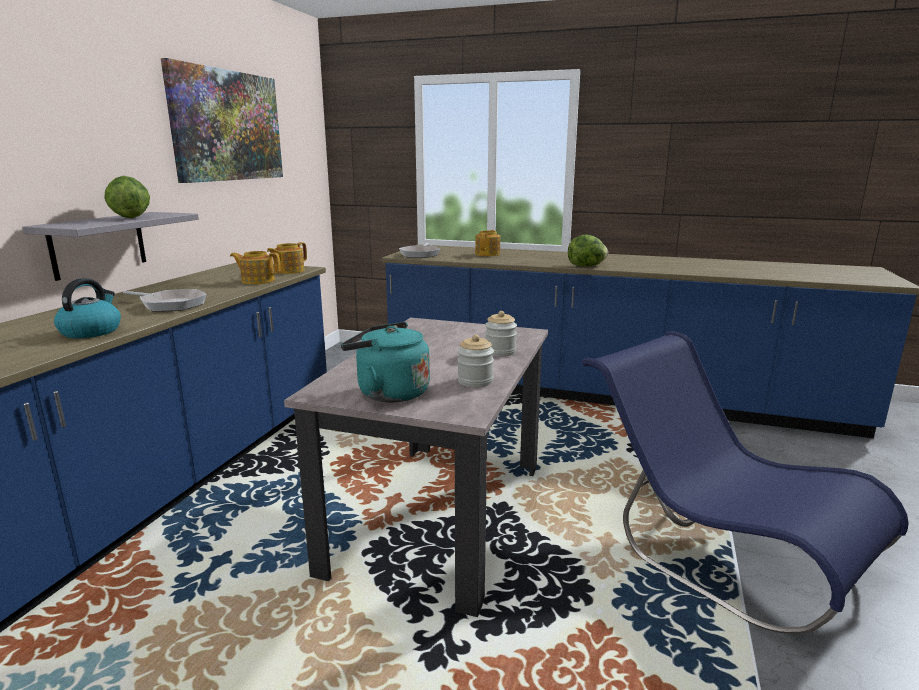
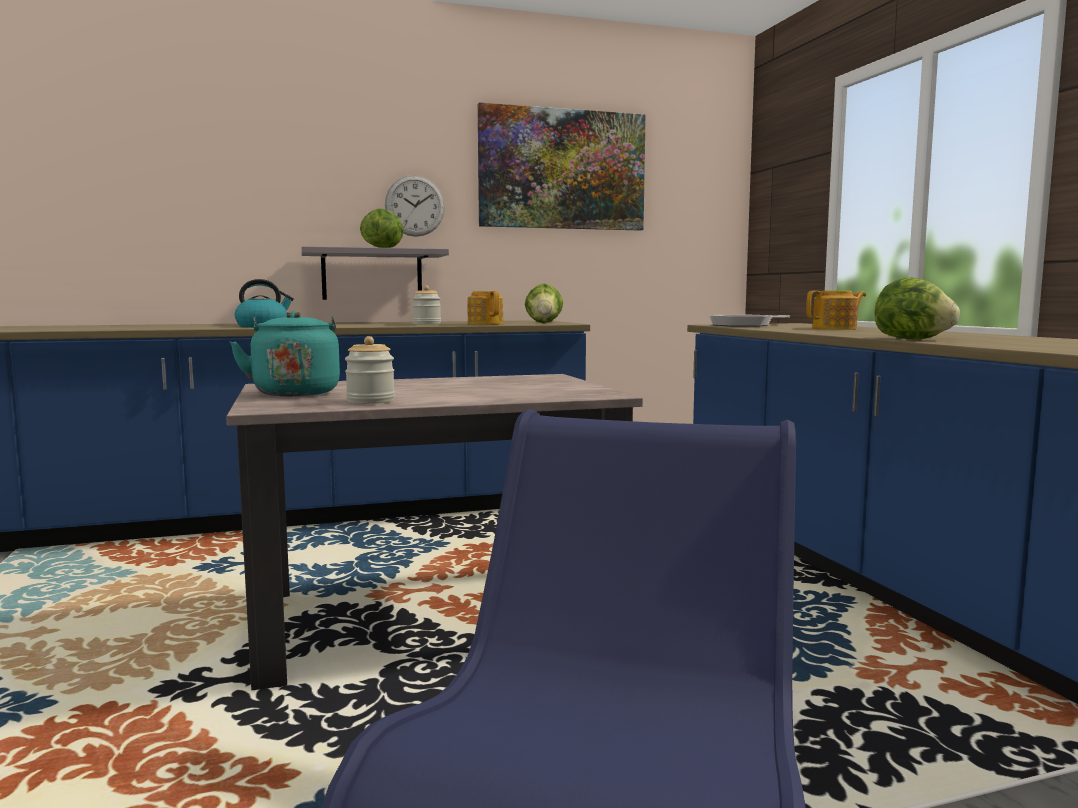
camera: 55 degrees right, 10 degrees down
(124, 166) = (415, 206): none -> wall clock
(170, 304) = (363, 325): frying pan -> none
(288, 271) = (544, 323): teapot -> lettuce
(500, 352) = (496, 396): jar -> jar (427, 324)

